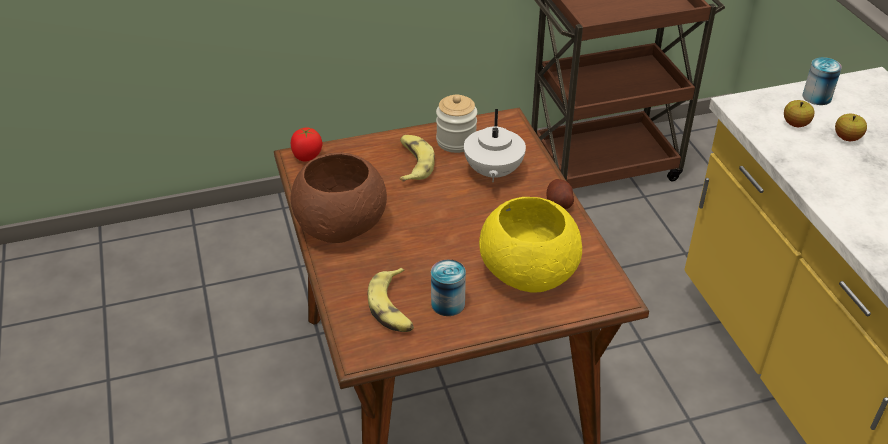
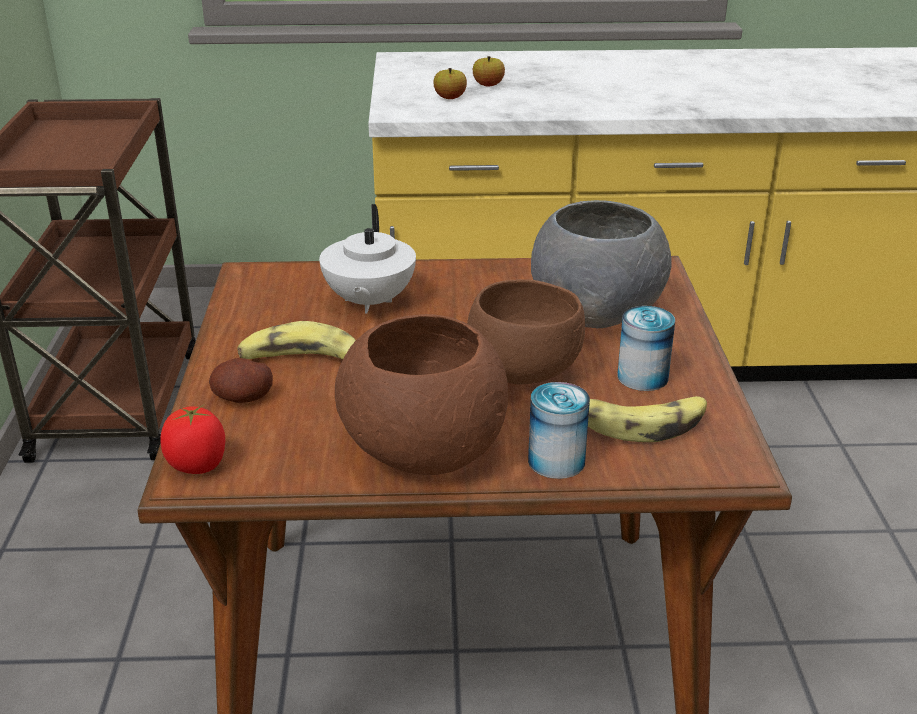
camera: 75 degrees left, 10 degrees down
(434, 251) = (524, 372): none -> brown bowl
(456, 141) = (271, 318): jar -> none
(492, 172) = (368, 302): white teapot -> white teapot turned 75 degrees clockwise
(529, 273) = (597, 310): yellow bowl -> grey bowl
(559, 203) = (463, 269): potato -> potato (243, 398)
(817, 97) = (408, 82): can -> can (556, 461)

